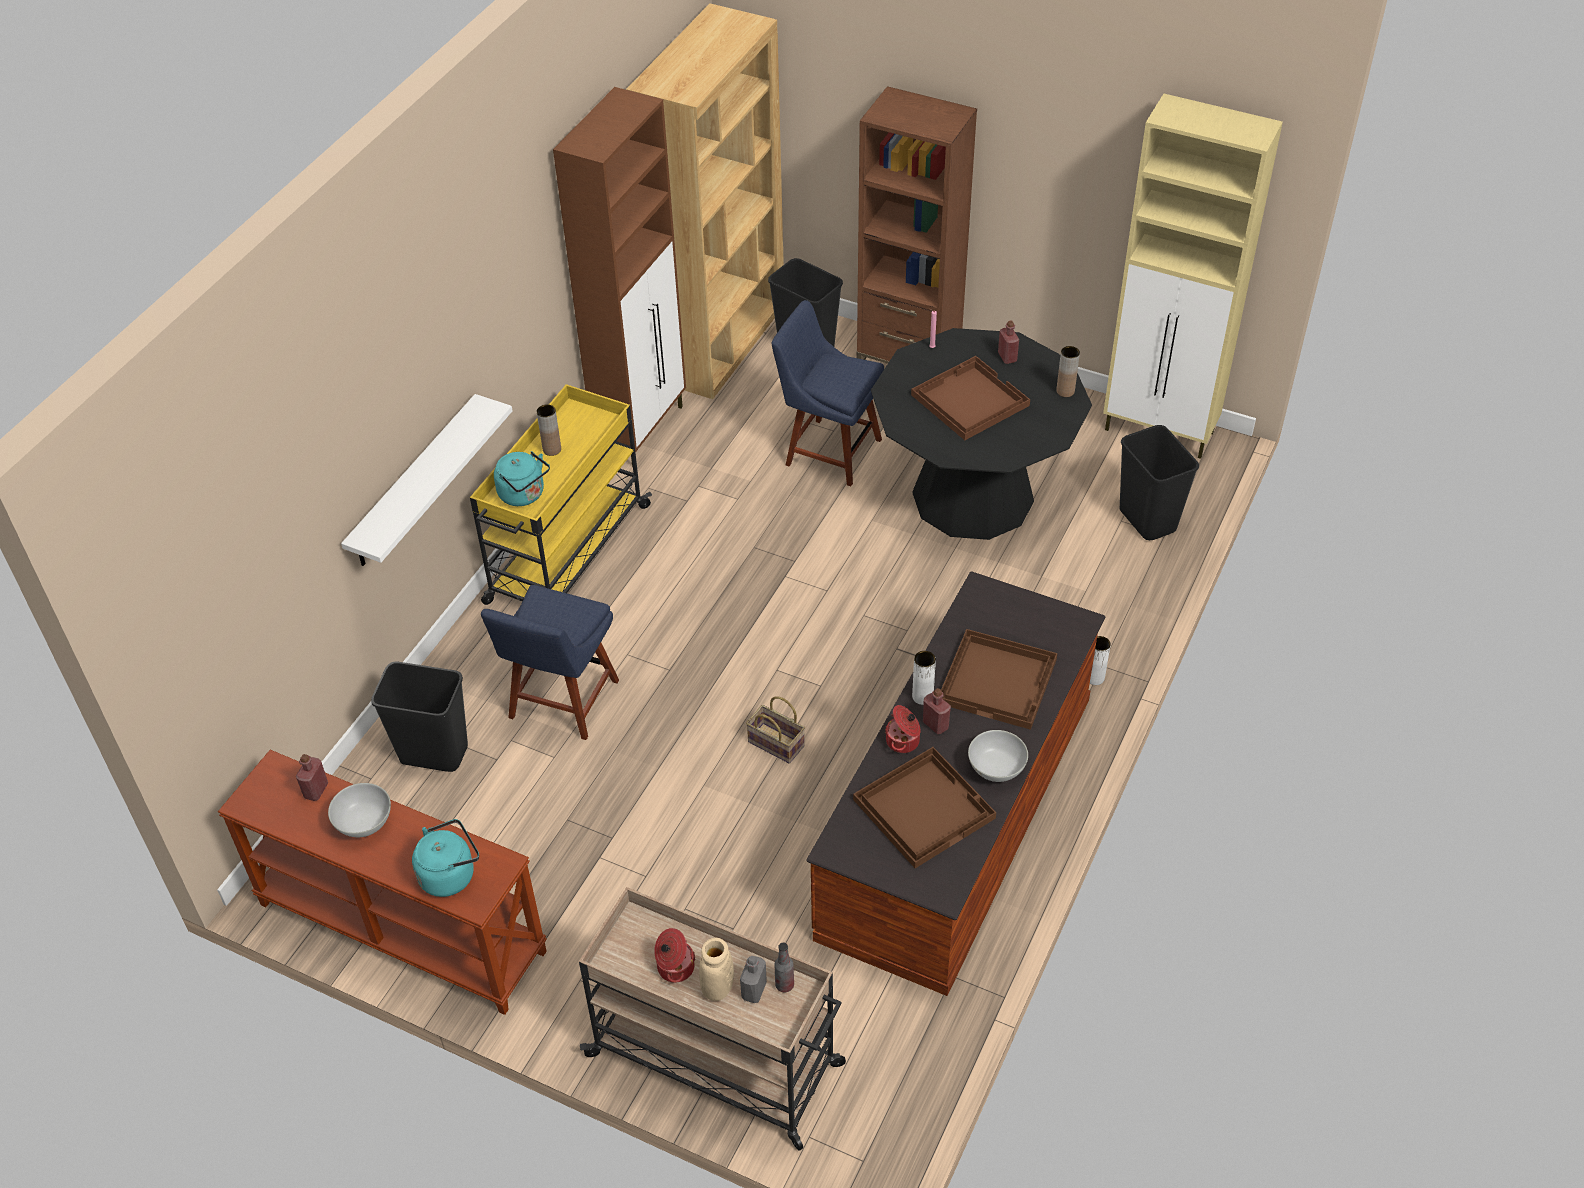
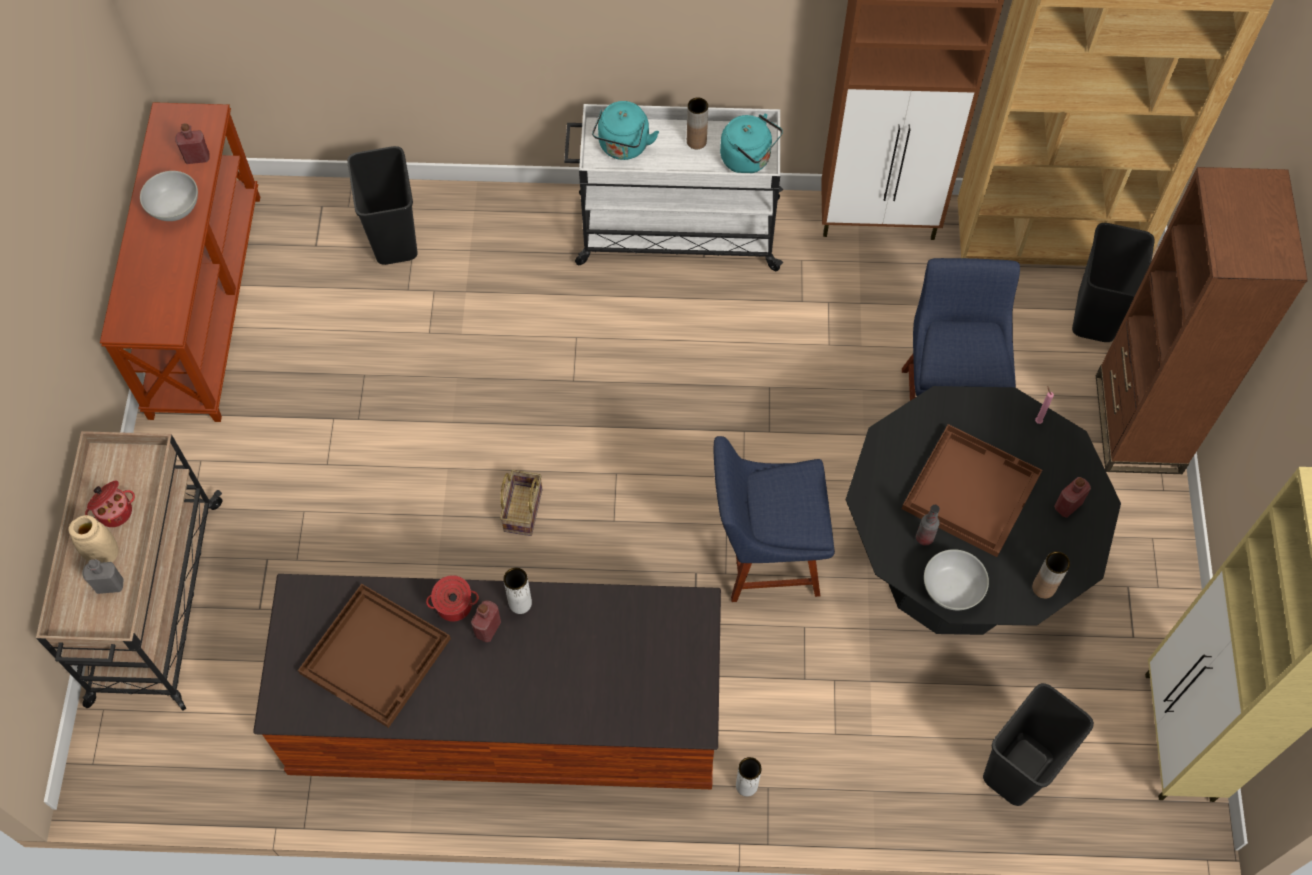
camera: 65 degrees right, 15 degrees up
(414, 483) = (524, 46): white shelf -> none
(450, 874) = (144, 295): turquoise kettle -> turquoise kettle (748, 159)
(561, 703) = (493, 310): blue chair -> blue chair (764, 556)
(566, 555) = (675, 232): yellow cart -> white cart
(784, 985) = (123, 608): bottle -> bottle (924, 538)
(996, 769) = (452, 707): white bowl -> white bowl (952, 590)
(998, 680) = (573, 669): brown tray -> none

